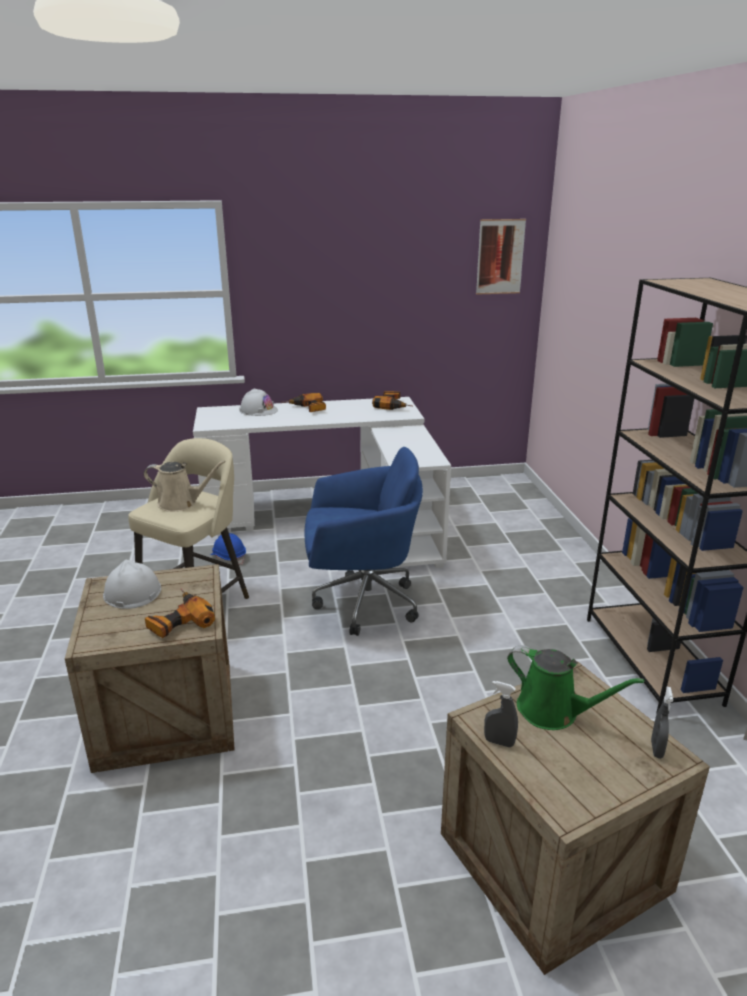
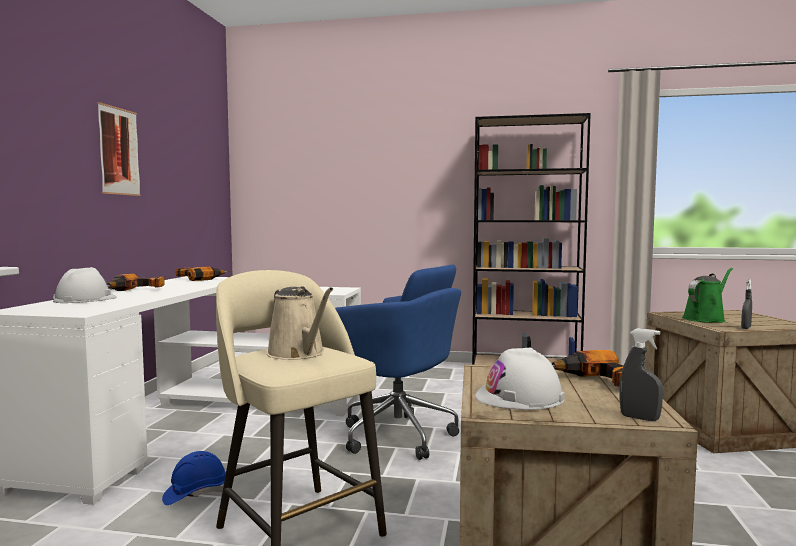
camera: 70 degrees left, 20 degrees down
(181, 503) = (298, 354): beige watering can -> beige watering can turned 120 degrees clockwise
(361, 605) = (392, 435): blue office chair -> blue office chair turned 105 degrees clockwise
(500, 257) = (209, 145): picture -> picture (119, 151)
(656, 749) = (731, 312): grey spray bottle -> grey spray bottle (639, 418)

